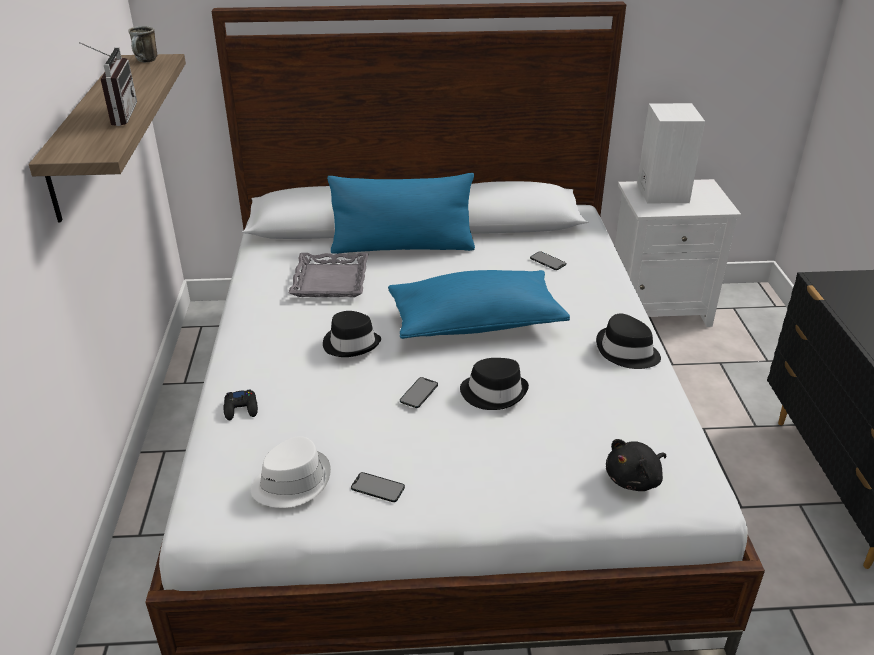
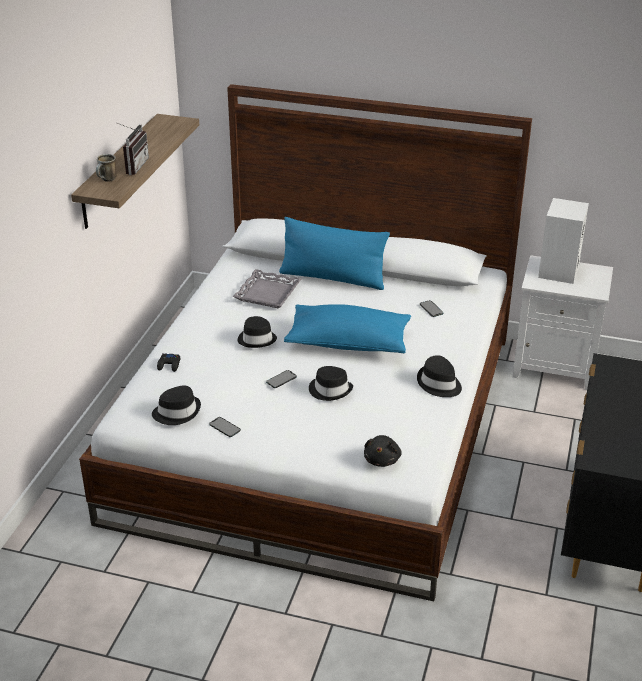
camera: 20 degrees right, 0 degrees up
(146, 61) = (171, 122): mug -> mug (107, 180)
(292, 481) = (177, 412): white hat -> black hat
(634, 479) = (382, 459): black plush toy -> black plush toy turned 60 degrees counterclockwise

